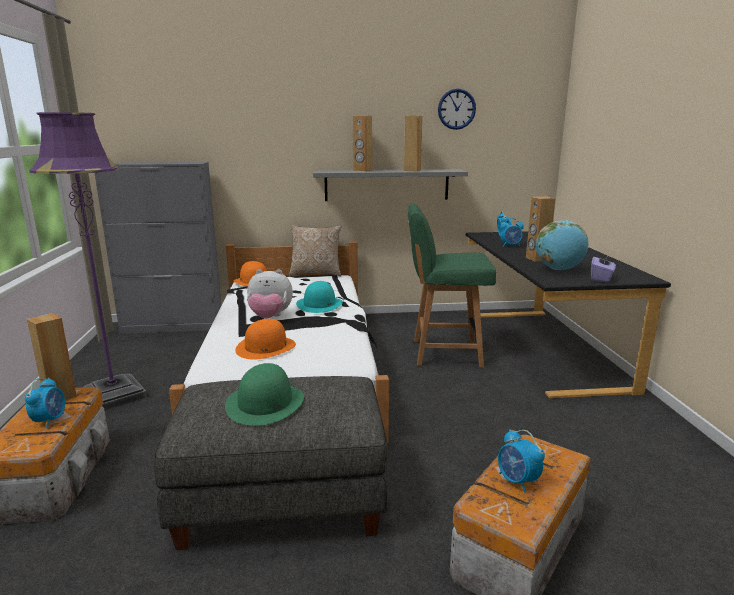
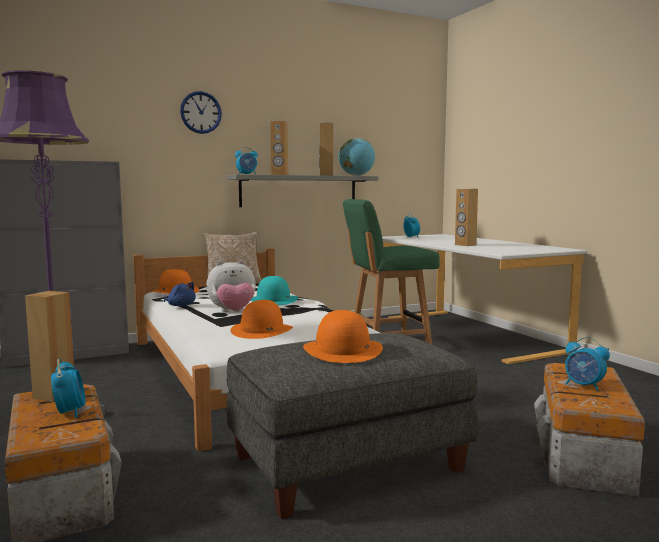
camera: 20 degrees left, 10 degrees down
(239, 302) = (180, 306): none -> blue plush toy
(265, 403) = (343, 350): green hat -> orange hat
(456, 109) = (359, 121): wall clock -> wall clock (201, 112)
(510, 246) = (429, 240): alarm clock -> alarm clock (247, 174)
(539, 347) = (464, 334): black desk -> white desk
(559, 269) = (494, 248): globe -> globe (356, 176)
(601, 278) = (535, 250): purple tissue box -> none

